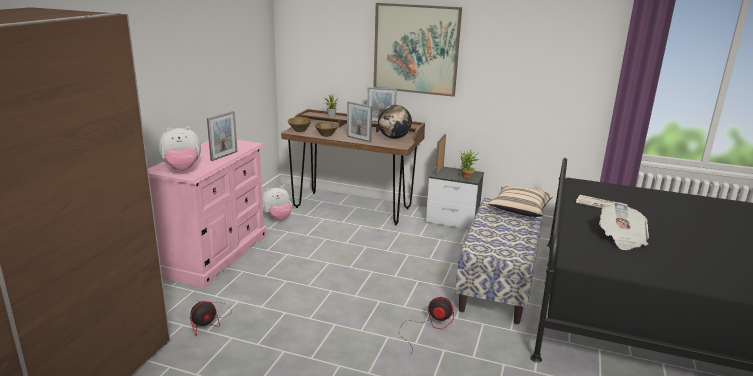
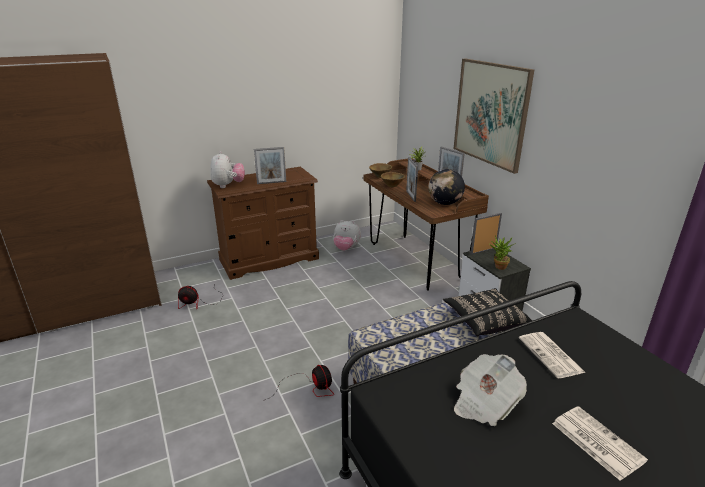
camera: 45 degrees right, 5 degrees up
(182, 170) = (228, 185): plush toy -> plush toy turned 120 degrees counterclockwise
(215, 255) = (269, 259): pink dresser -> brown dresser
(519, 210) = (485, 321): beige pillow -> black pillow
(682, 231) = (595, 441): none -> newspaper

